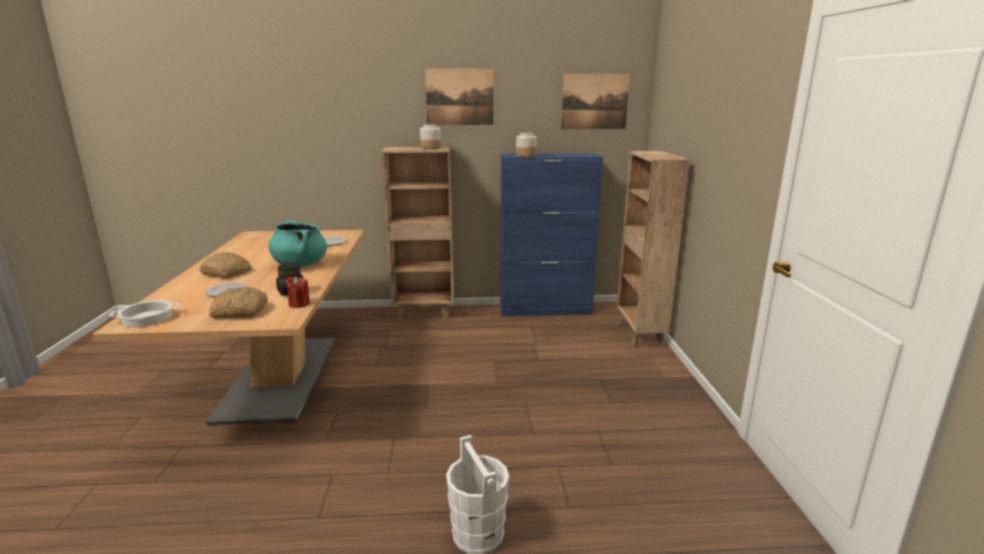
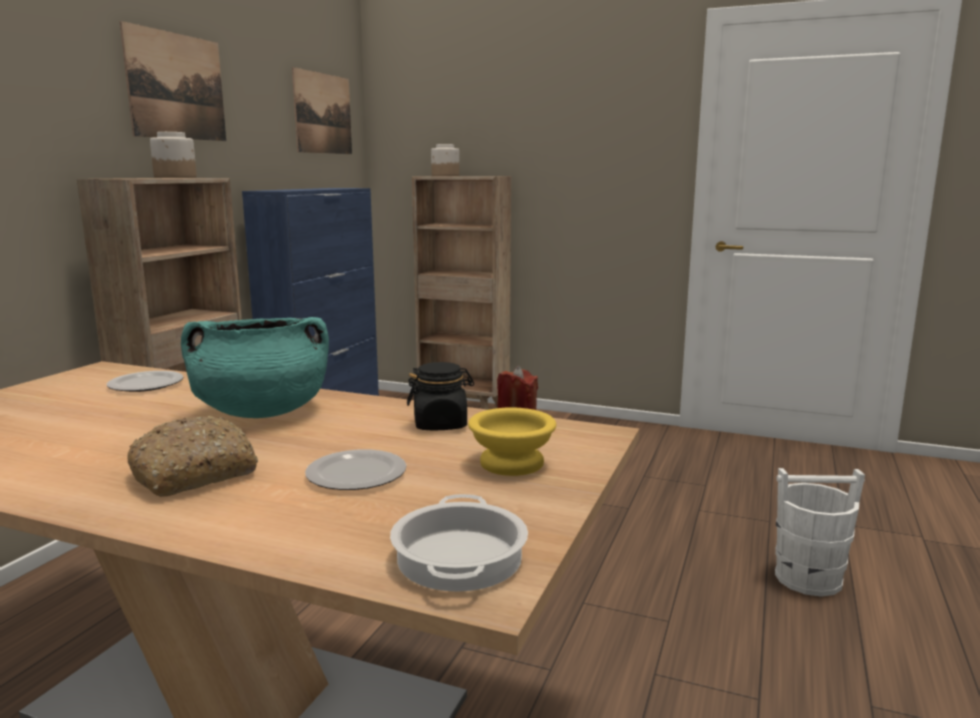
camera: 65 degrees left, 5 degrees down
(239, 312) = (513, 464): bread -> yellow bowl
(525, 155) = (292, 189): jar -> jar (445, 175)

